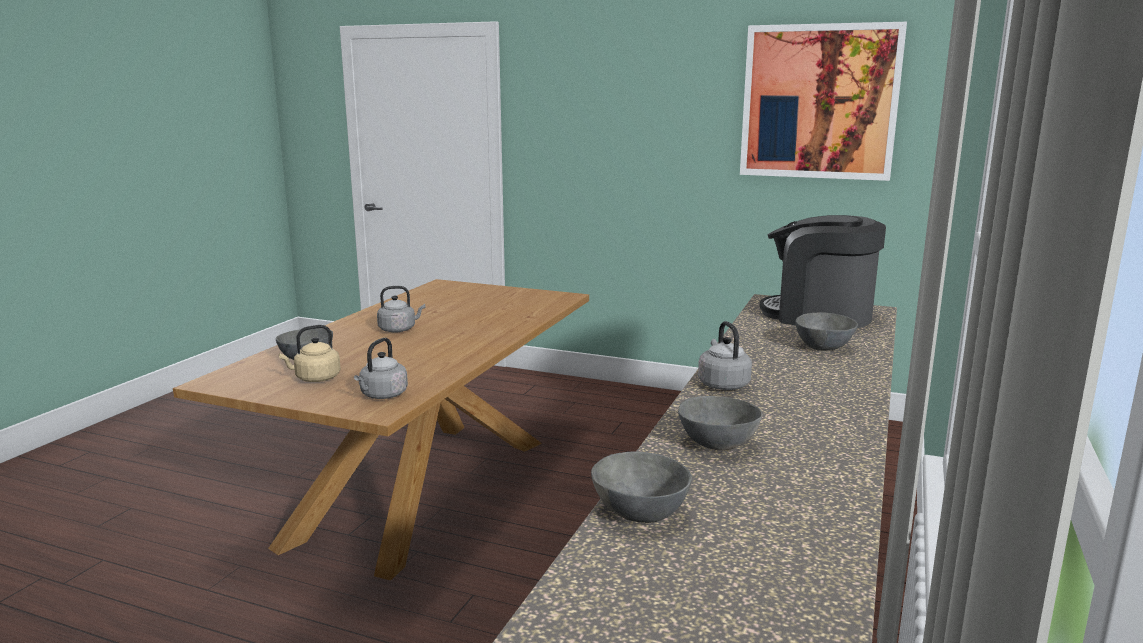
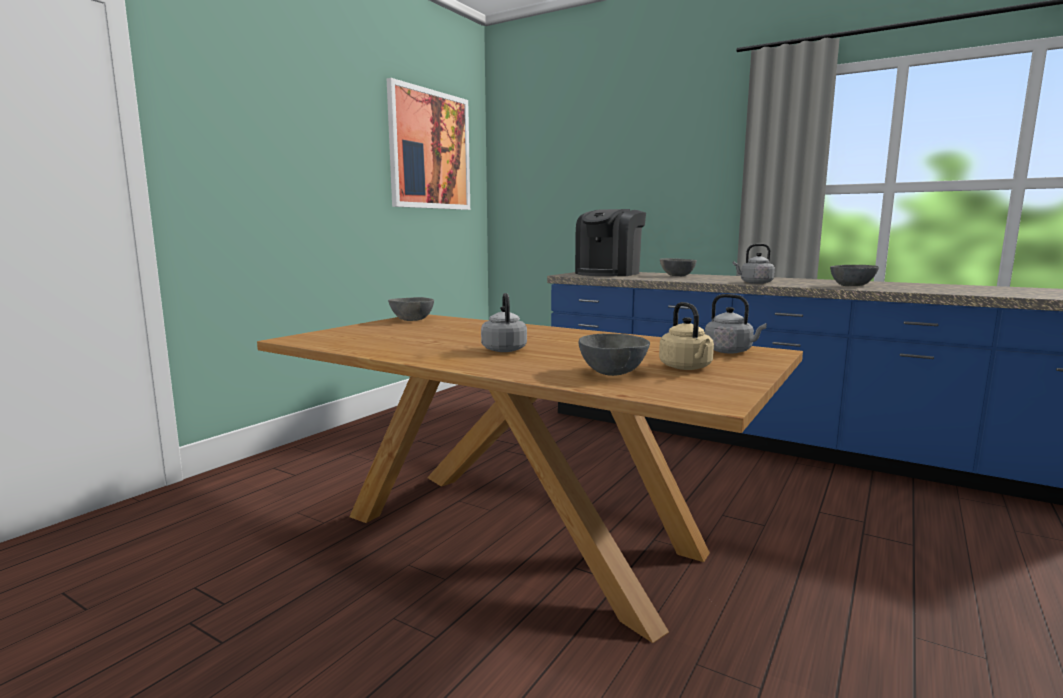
camera: 80 degrees left, 5 degrees down
(638, 512) = (954, 292): grey bowl -> grey bowl (411, 320)

